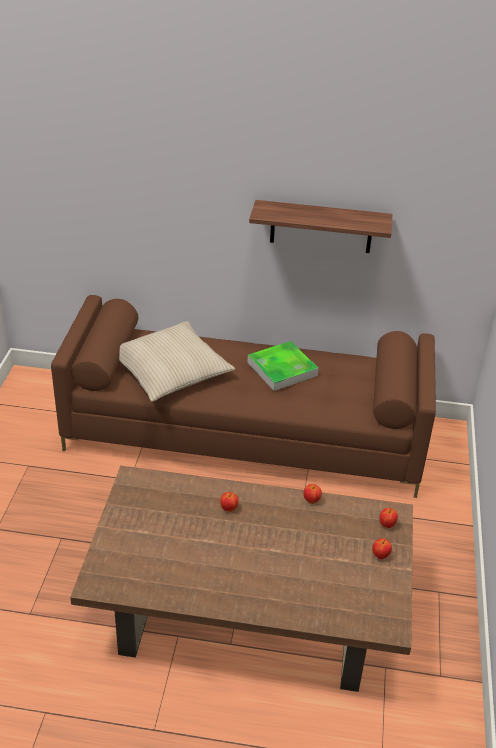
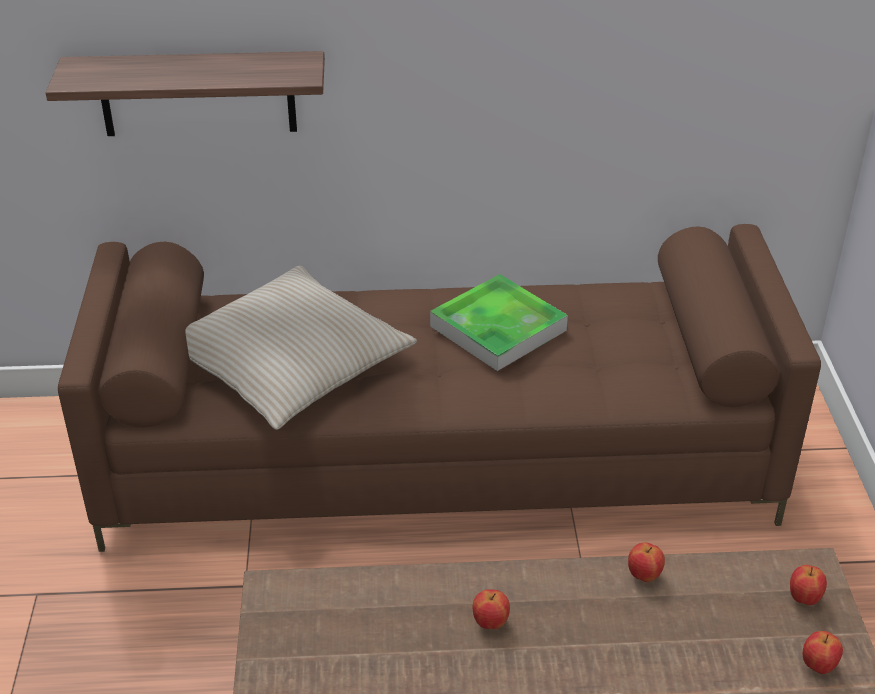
camera: 10 degrees left, 0 degrees up
(321, 227) = (541, 47): shelf -> shelf (197, 93)

